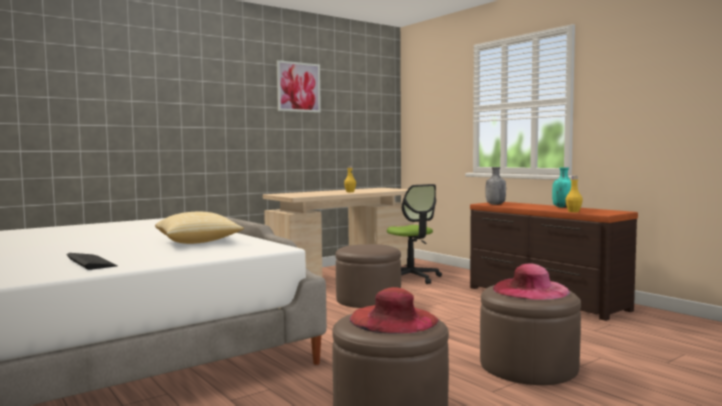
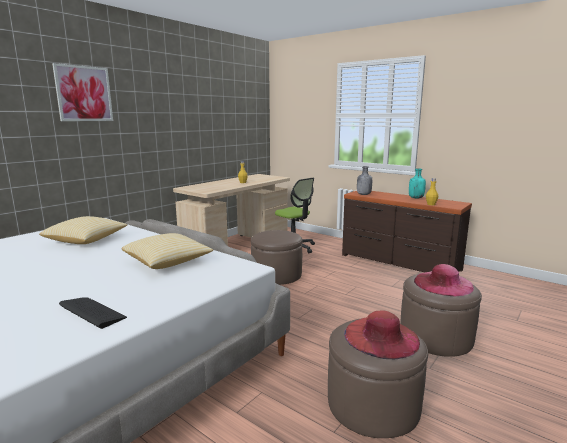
camera: 15 degrees left, 10 degrees up
(138, 228) = (86, 240): none -> pillow
(298, 87) = (195, 94): picture -> picture (84, 93)

